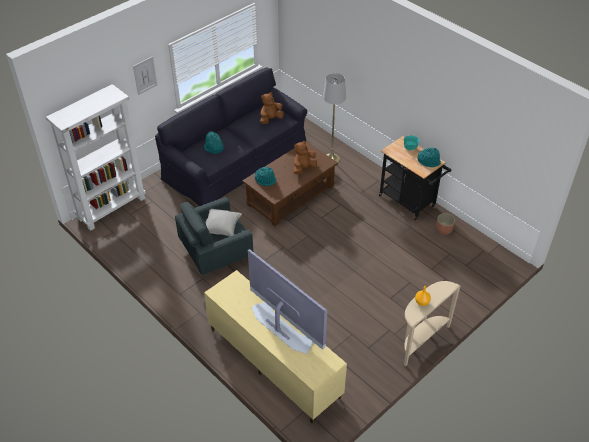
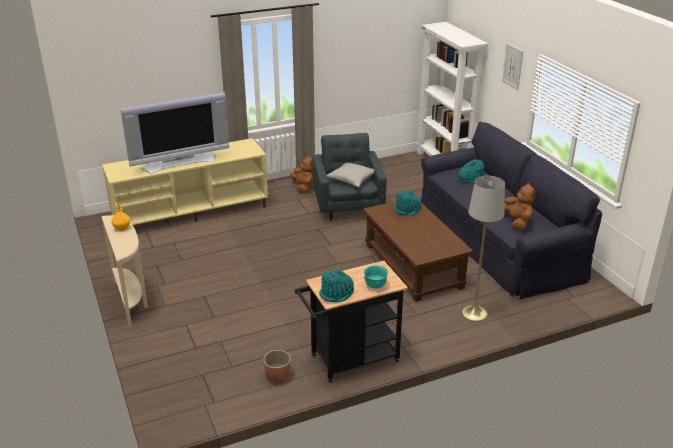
camera: 110 degrees right, 15 degrees down
(303, 168) = (416, 238): brown plush toy -> brown plush toy (303, 187)

